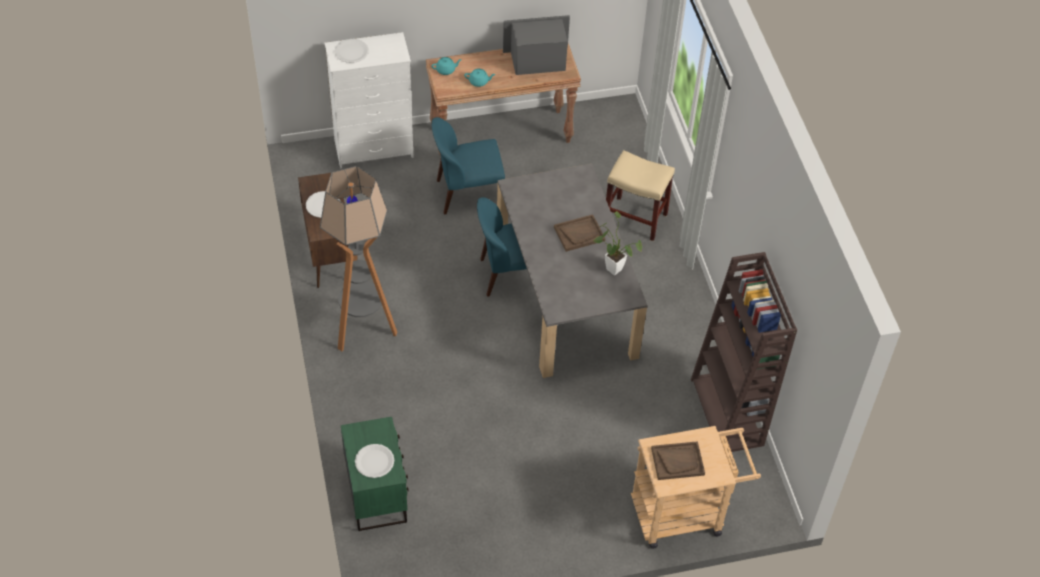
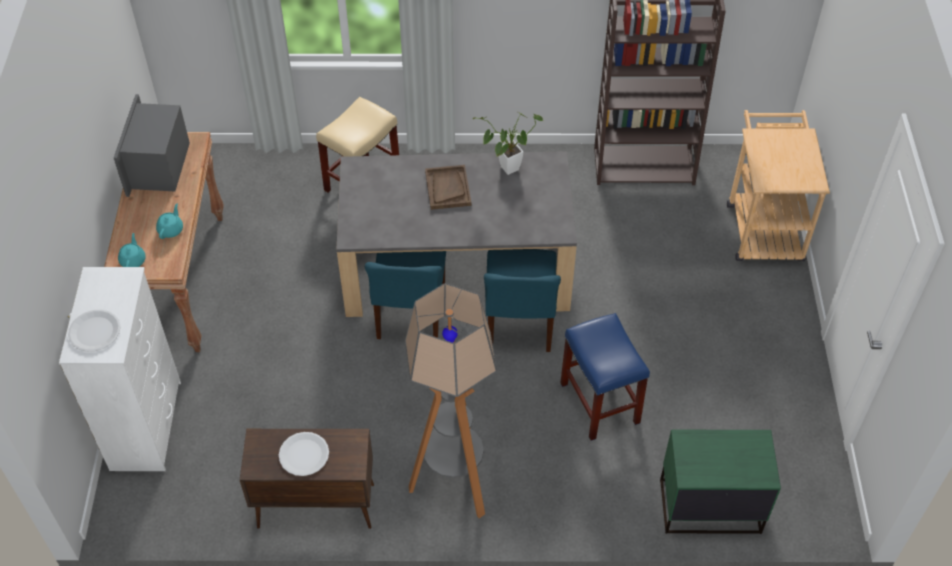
camera: 75 degrees left, 0 degrees up
(374, 461) = (737, 457): white plate -> none
(455, 410) = (600, 403): none -> blue stool
(467, 193) = (266, 334): blue chair -> blue chair (519, 322)
(677, 461) = (786, 165): brown tray -> none

